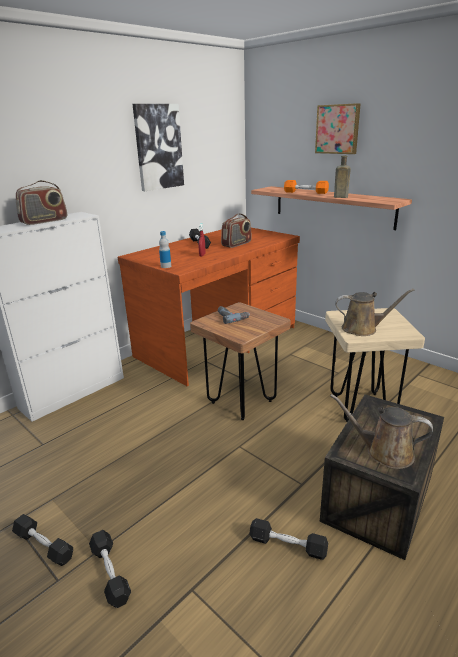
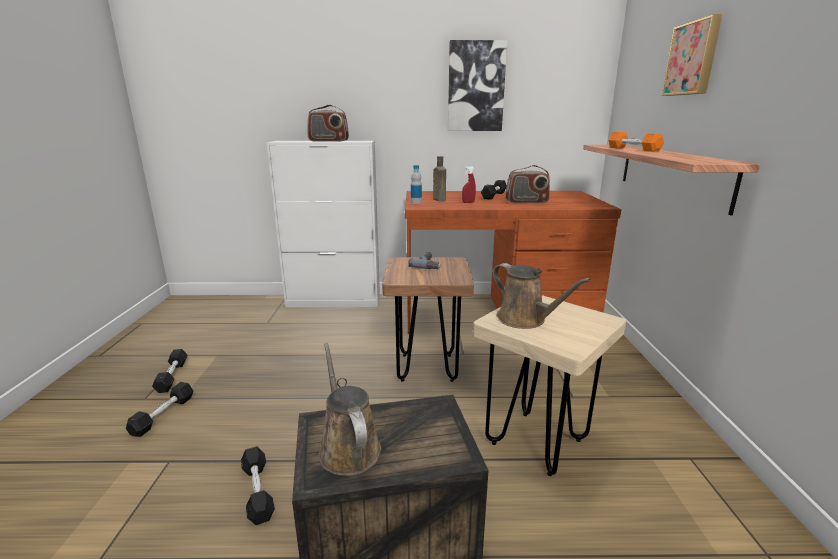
camera: 45 degrees right, 5 degrees down
(339, 197) = (654, 154): brown bottle -> brown bottle (438, 200)

